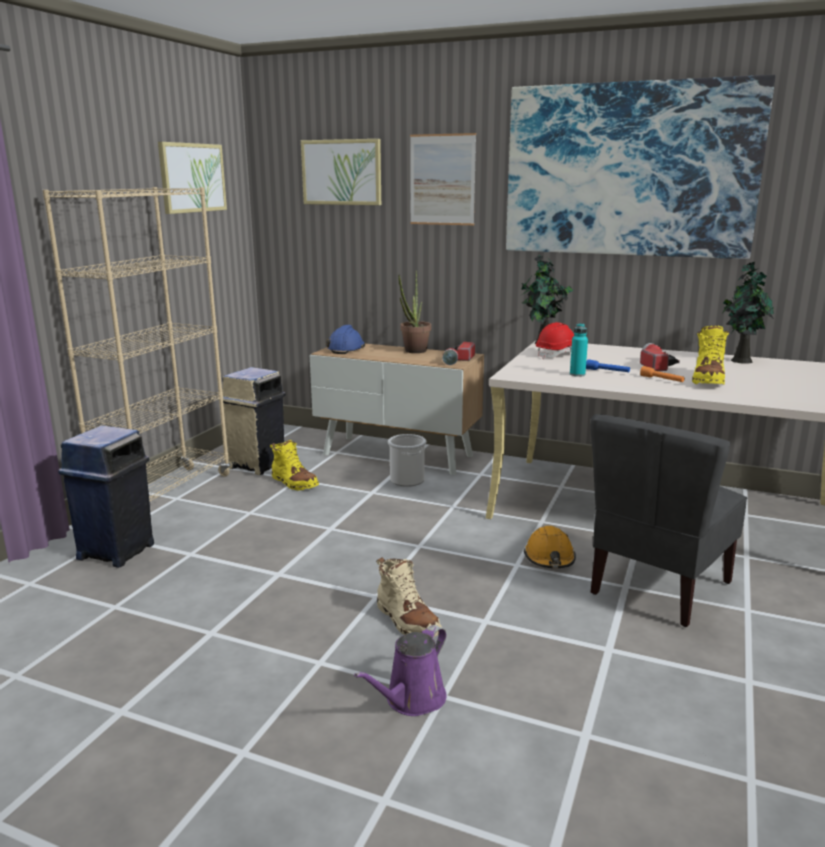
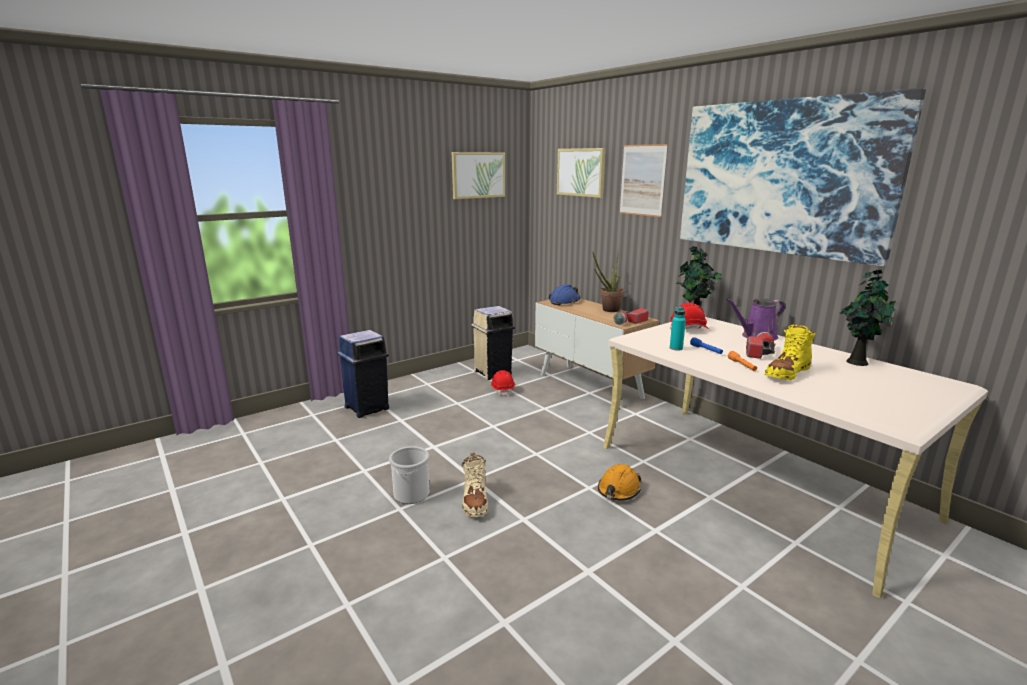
camera: 30 degrees right, 0 degrees up
(166, 495) = (423, 381): beige bookcase -> none
(294, 483) = (502, 390): yellow boot -> red hard hat
(407, 480) = (577, 405): bucket -> bucket (411, 494)
(411, 700) = (424, 552): purple watering can -> purple watering can (756, 336)
(658, 587) = (681, 540): grey chair -> none

